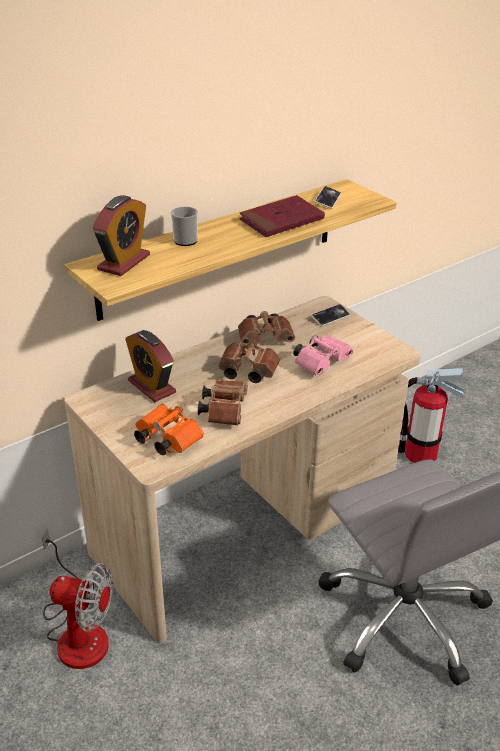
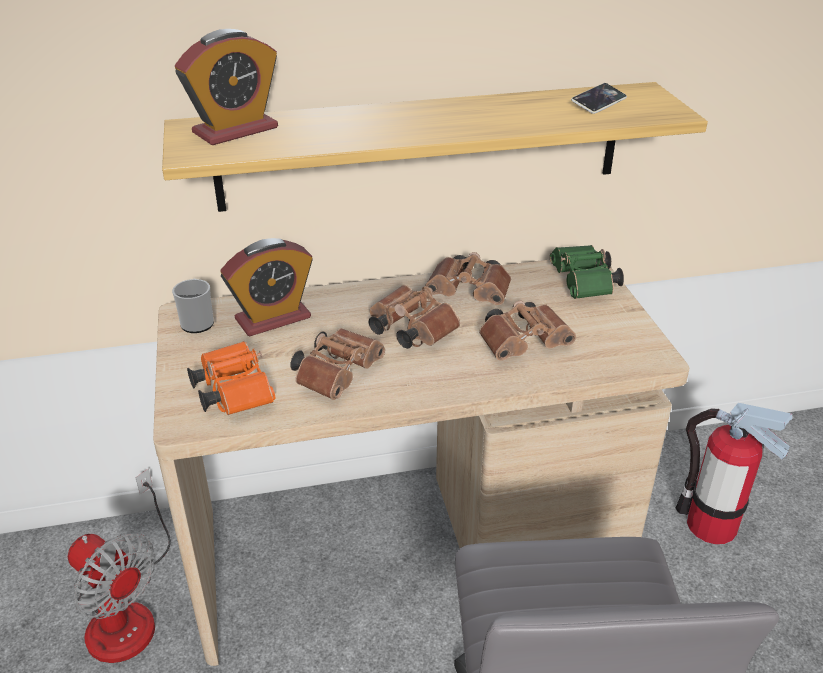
camera: 25 degrees right, 0 degrees up
(151, 387) = (273, 318): alarm clock -> alarm clock turned 105 degrees counterclockwise
(184, 239) = (343, 117): mug -> mug (197, 321)
(281, 220) = (503, 117): red book -> none
(322, 362) = (526, 344): pink binoculars -> brown binoculars
(330, 317) = (584, 285): phone -> green binoculars

